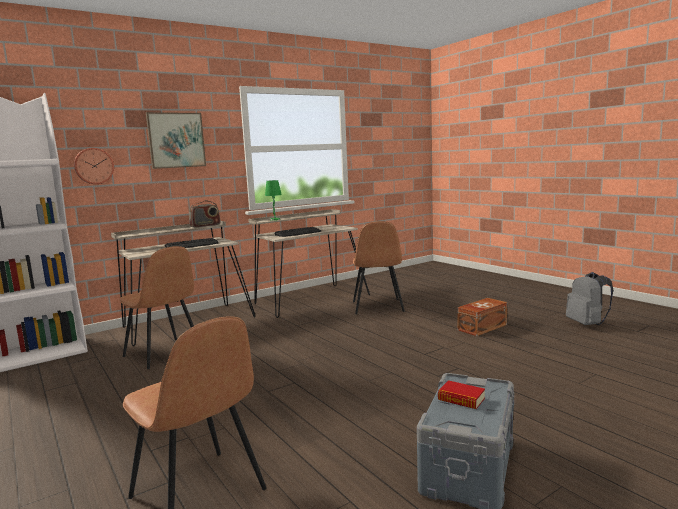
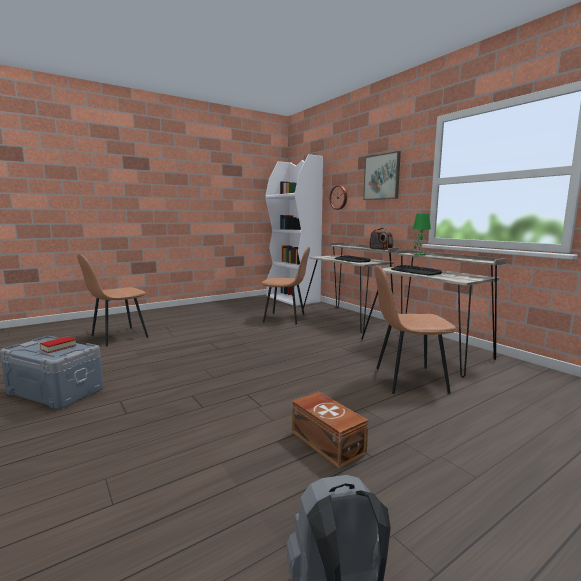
camera: 90 degrees right, 0 degrees up
(164, 354) = (285, 318): brown chair -> brown chair turned 120 degrees counterclockwise

